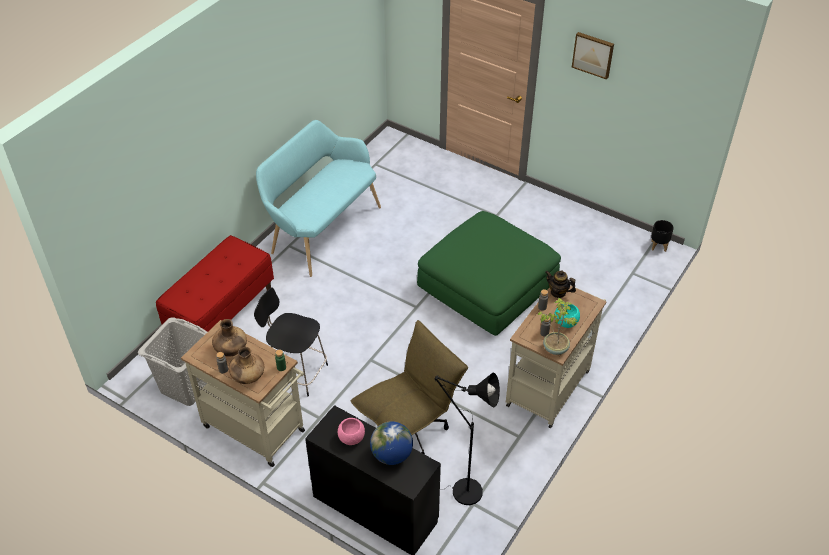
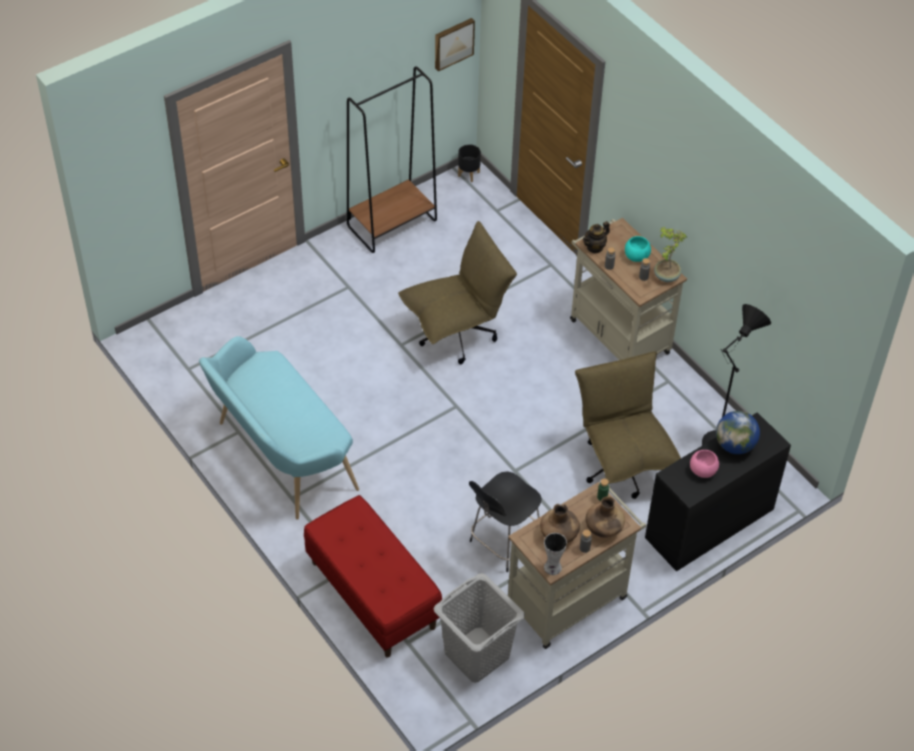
camera: 70 degrees left, 5 degrees up
(196, 354) = (552, 568): none -> vase
(487, 286) = (455, 334): green ottoman -> beige office chair
(573, 219) = (392, 224): none -> clothes rack
(593, 54) = (354, 54): picture -> picture (453, 43)

